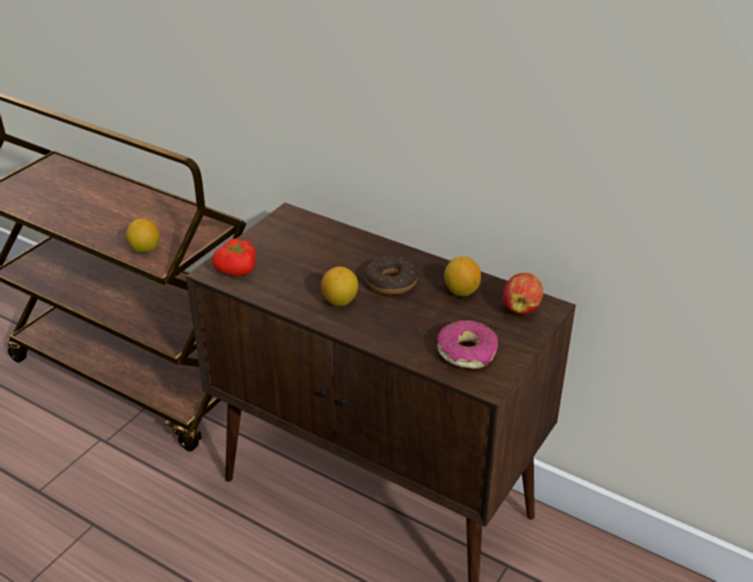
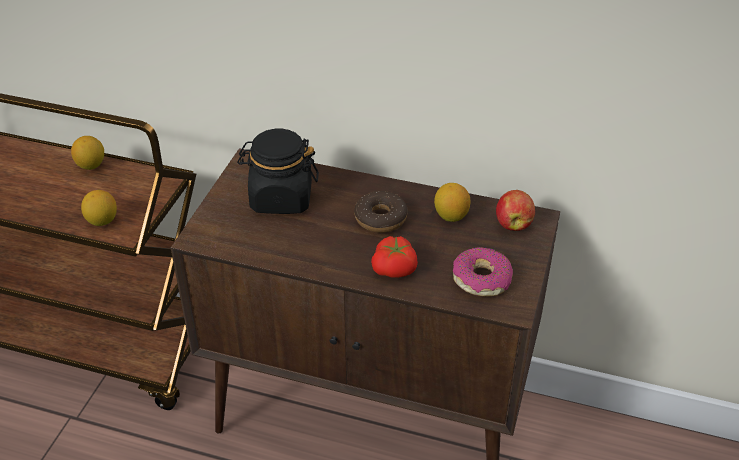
camera: 15 degrees left, 5 degrees up
(238, 270) = (222, 232): tomato -> tomato (395, 269)
(304, 250) = (281, 198): none -> black jar
(340, 301) = (339, 247): lemon -> lemon (91, 165)

